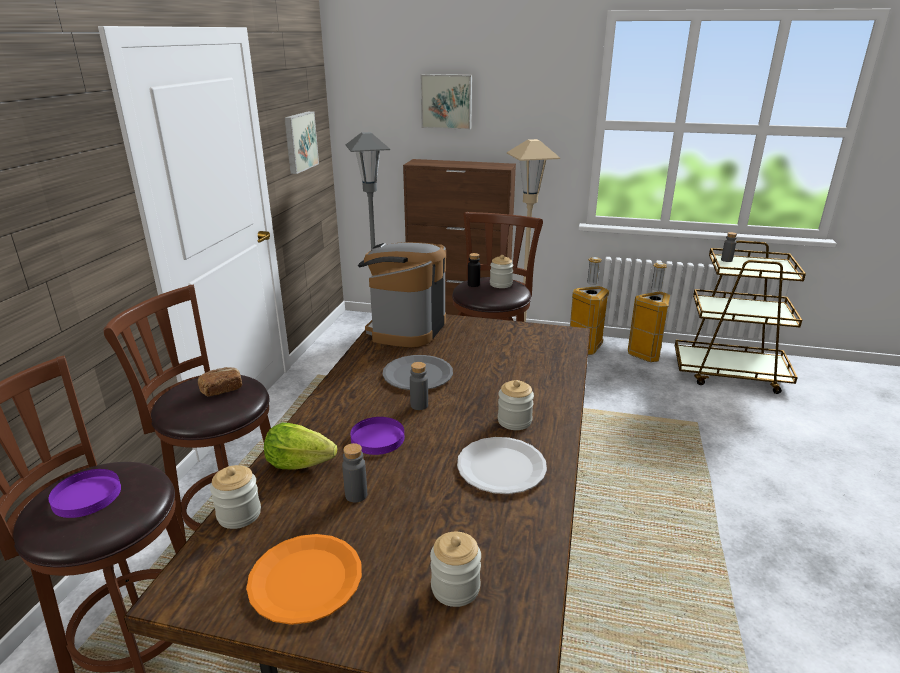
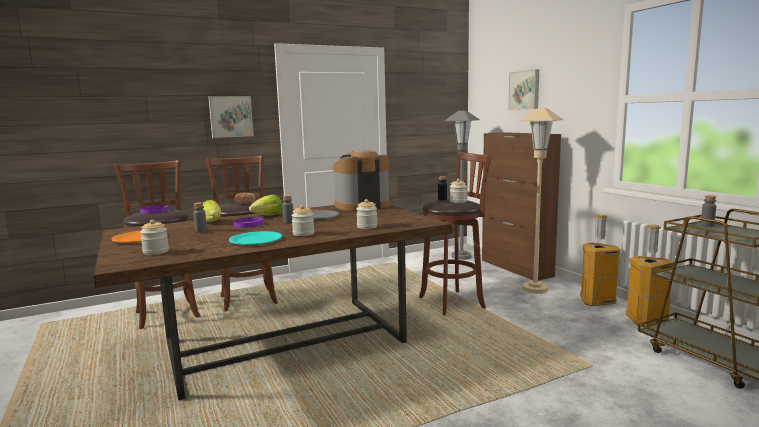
camera: 50 degrees right, 15 degrees down
(239, 514) = (168, 225): jar -> jar (367, 226)
(299, 141) = (427, 116): picture -> picture (231, 116)
(344, 404) = (268, 216): none -> lettuce
(501, 467) = (255, 240): white plate -> turquoise plate

